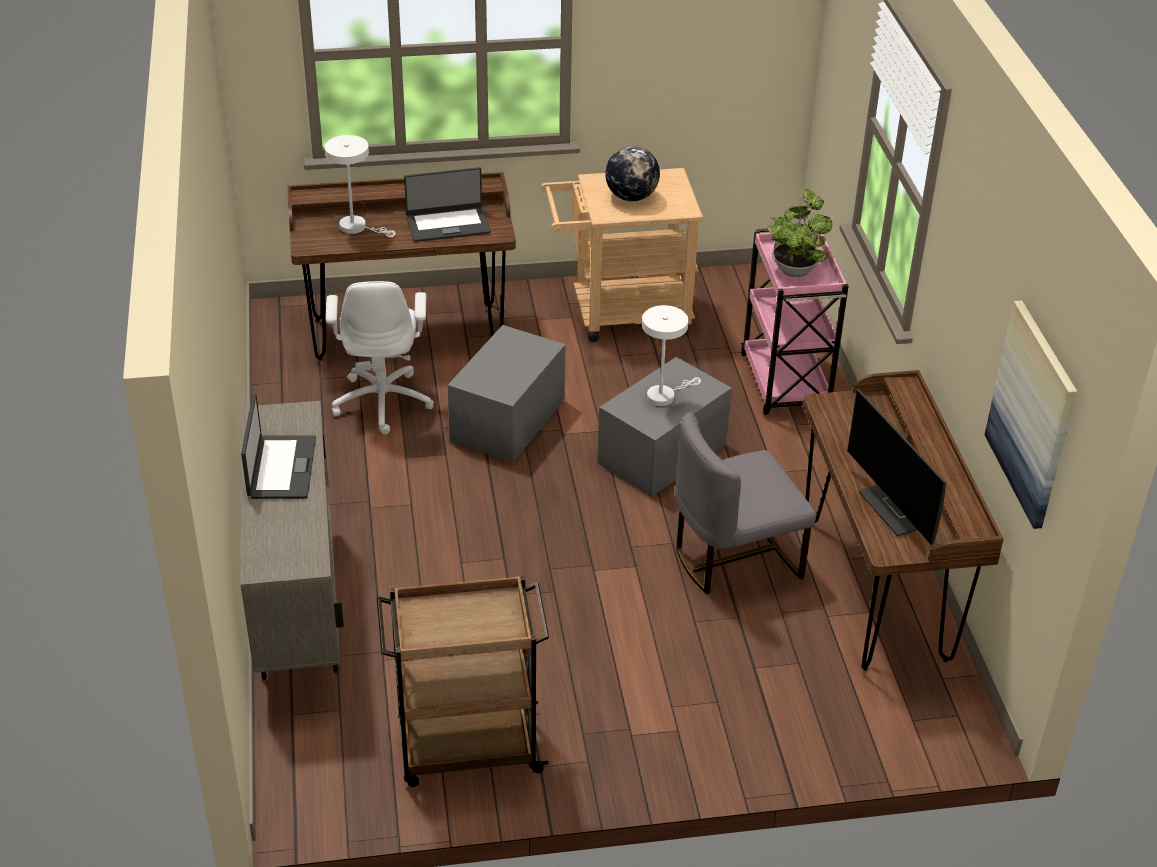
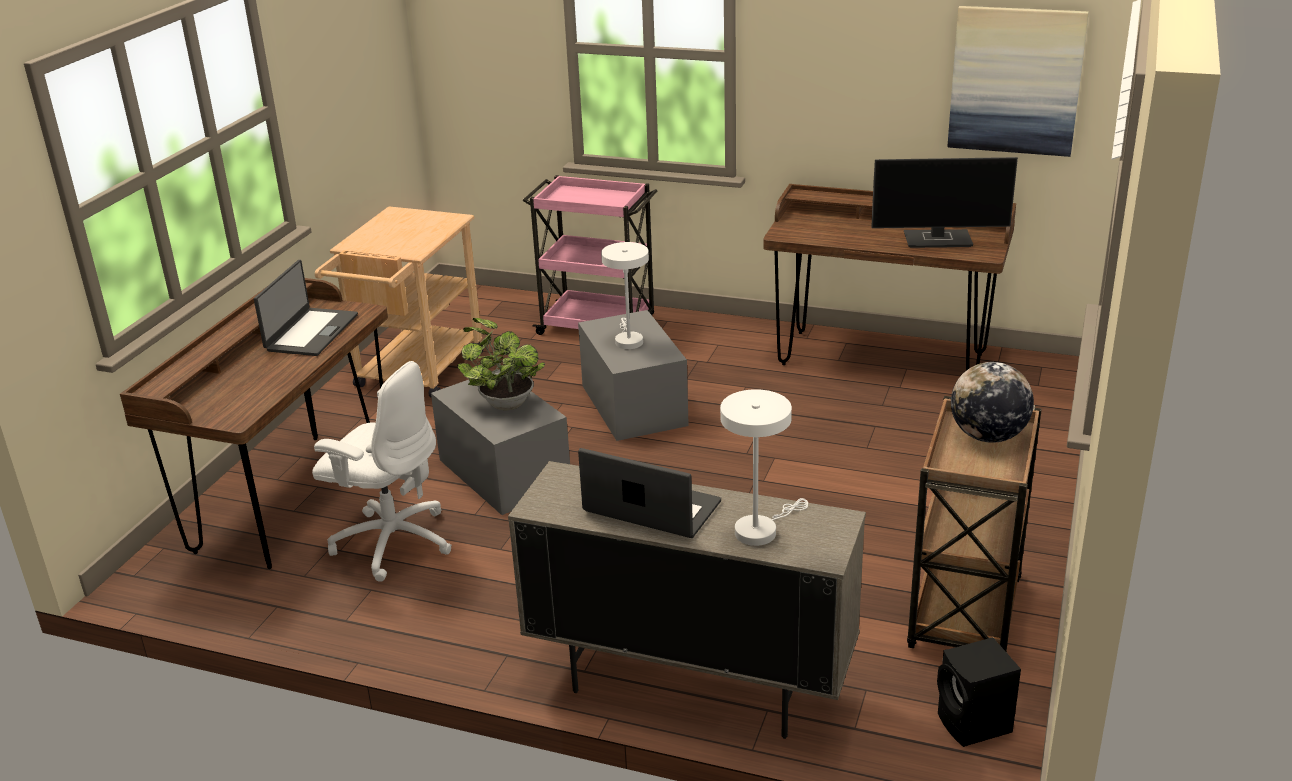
camera: 60 degrees left, 10 degrees down
(327, 783) = (974, 725): none -> black speaker
(357, 227) = (243, 382): white table lamp -> white table lamp (760, 529)
(631, 197) = (403, 235): globe -> globe (988, 436)
(735, 558) = (801, 408): grey chair -> none
(795, 268) = (592, 201): potted plant -> potted plant (504, 402)

